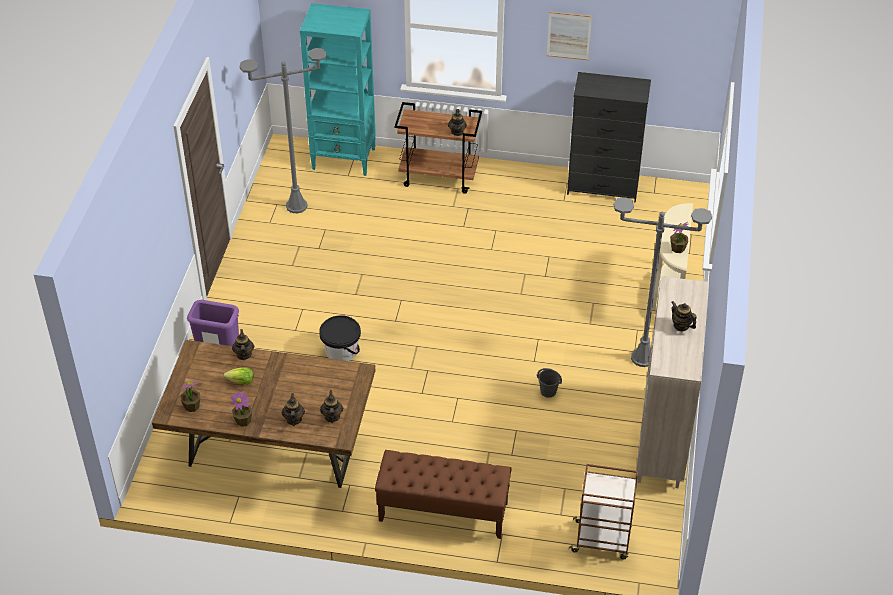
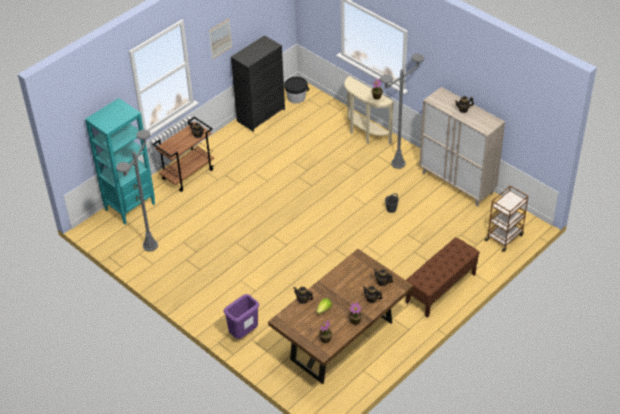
camera: 55 degrees left, 0 degrees up
(341, 351) = (289, 278): black bucket -> black bucket (296, 97)

